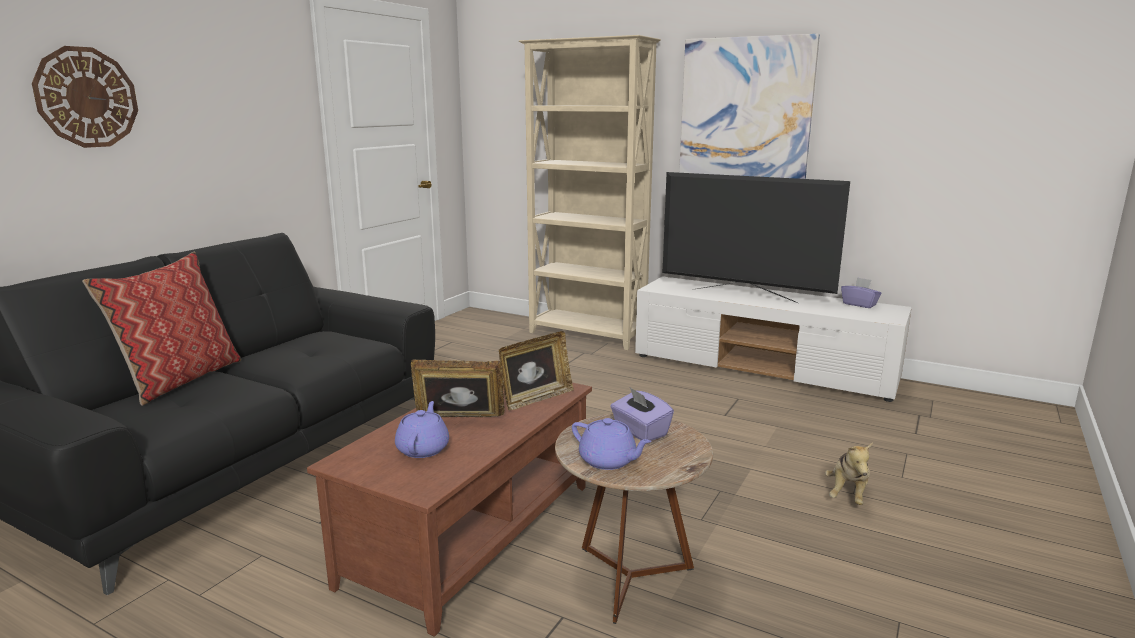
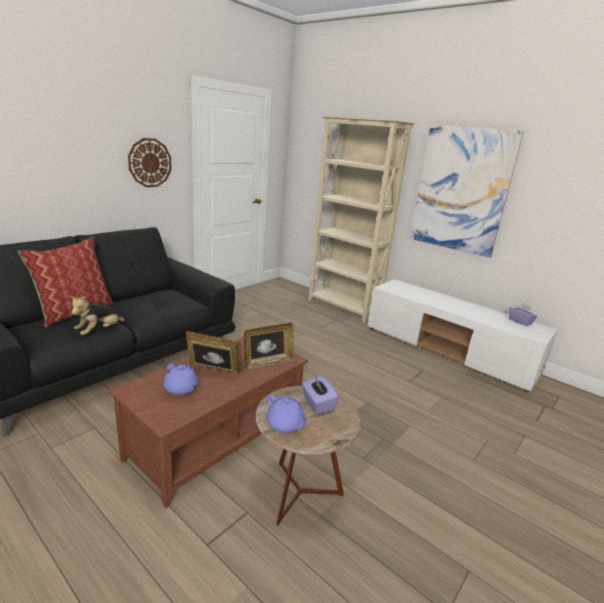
camera: 10 degrees right, 5 degrees up
(86, 97) = (41, 138): wall clock -> wall clock (150, 163)
(423, 448) = (181, 389): purple teapot -> purple teapot turned 120 degrees clockwise
(744, 295) = (442, 302): television -> none
(847, 494) = (470, 459): plush toy -> plush toy (99, 331)

